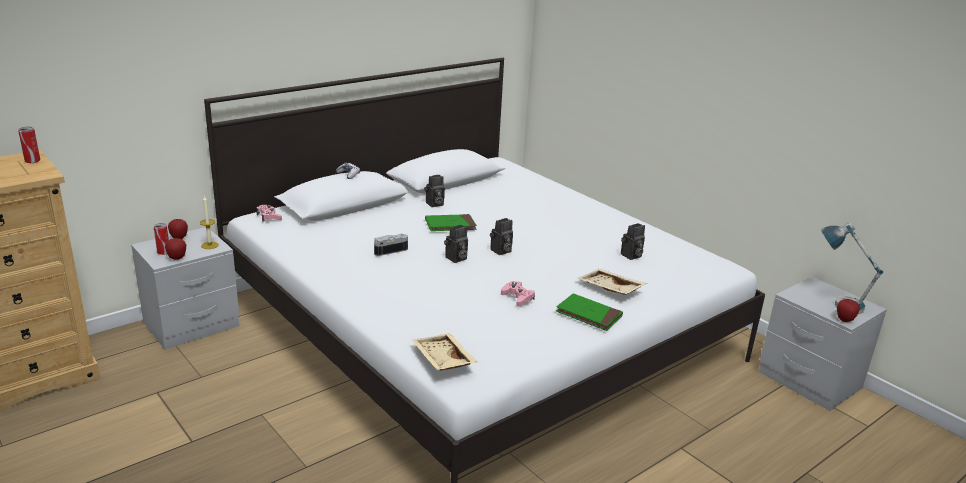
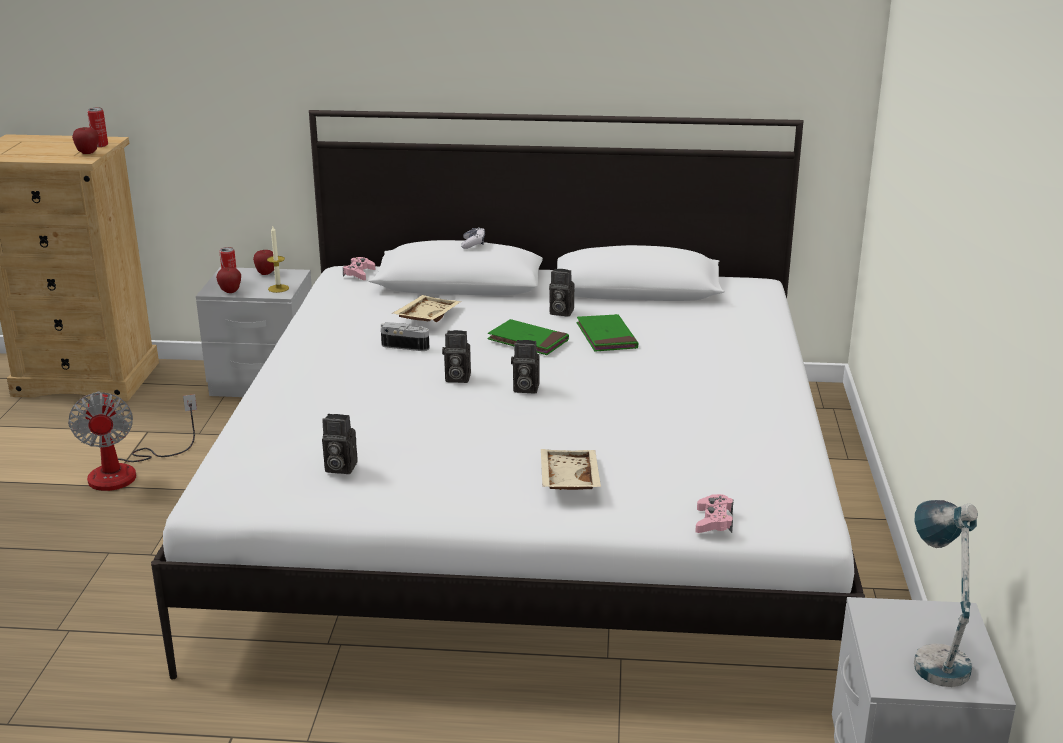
camera: 45 degrees right, 0 degrees up
(190, 424) = (127, 471): none -> fan
(441, 360) = (230, 468): beige tray -> beige tray (426, 317)
(517, 297) = (432, 443): pink game controller -> pink game controller (714, 521)
(588, 315) = (477, 495): green book -> green book (606, 336)
(631, 256) = (687, 455): camera -> camera (338, 468)
(844, 320) = (888, 680): apple -> apple (88, 153)

